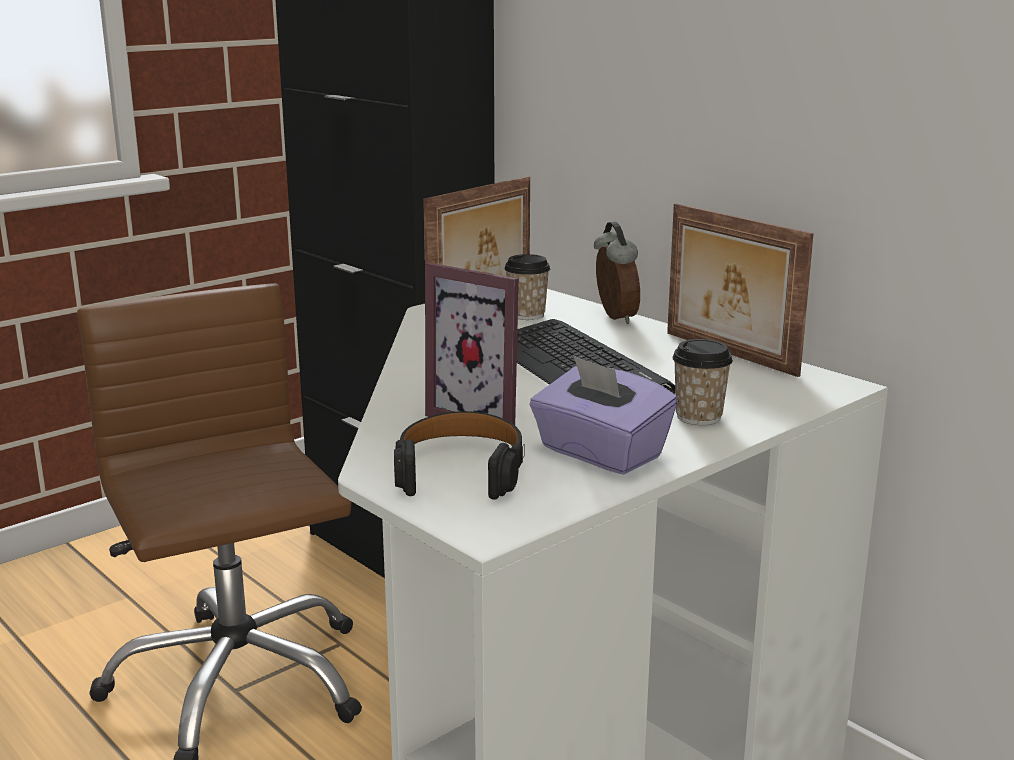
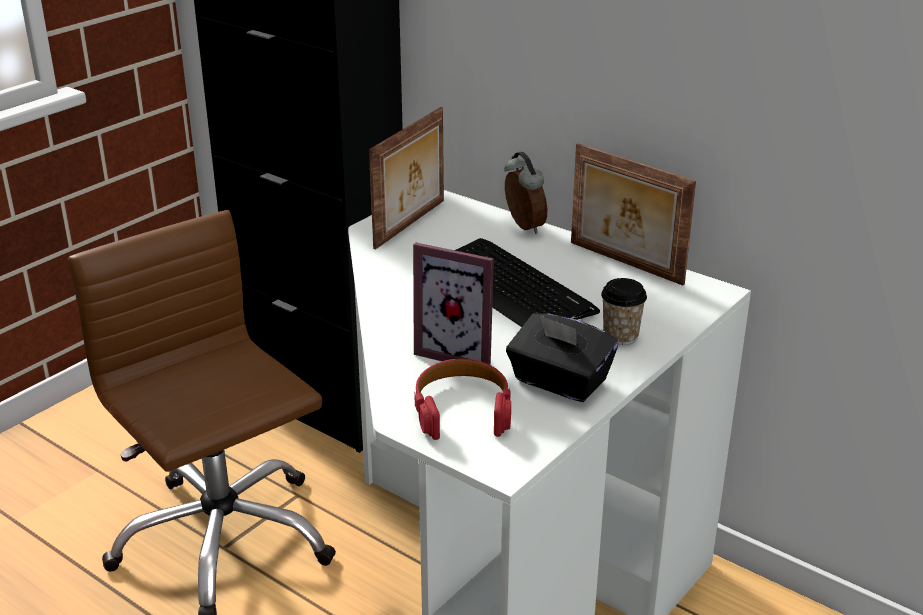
camera: 10 degrees left, 10 degrees up
(460, 470) = (462, 409): black headphones -> red headphones
(527, 315) = (451, 229): cup -> none
(600, 453) = (559, 382): purple tissue box -> black tissue box

